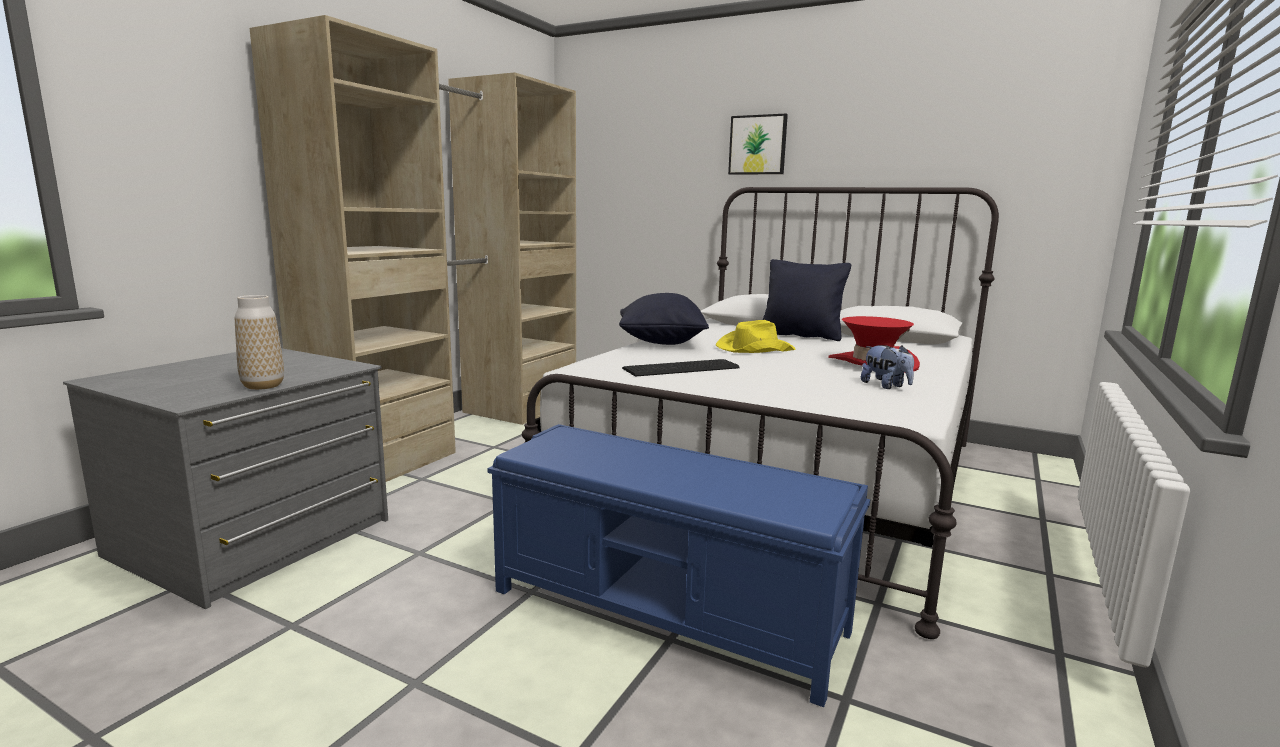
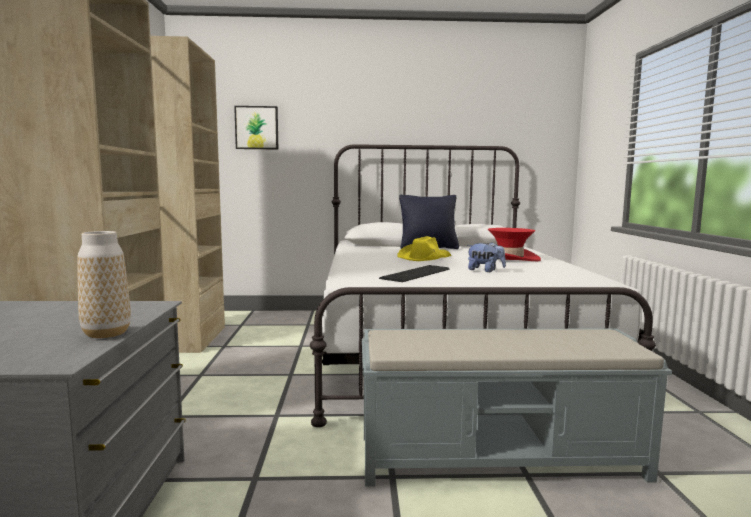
camera: 30 degrees left, 5 degrees down
(661, 343) = (356, 260): black pillow -> none
(669, 611) = (500, 457): blue bench -> grey bench
(758, 145) = (355, 114): picture -> picture (257, 128)
(886, 386) = (550, 269): plush toy -> plush toy (485, 271)

